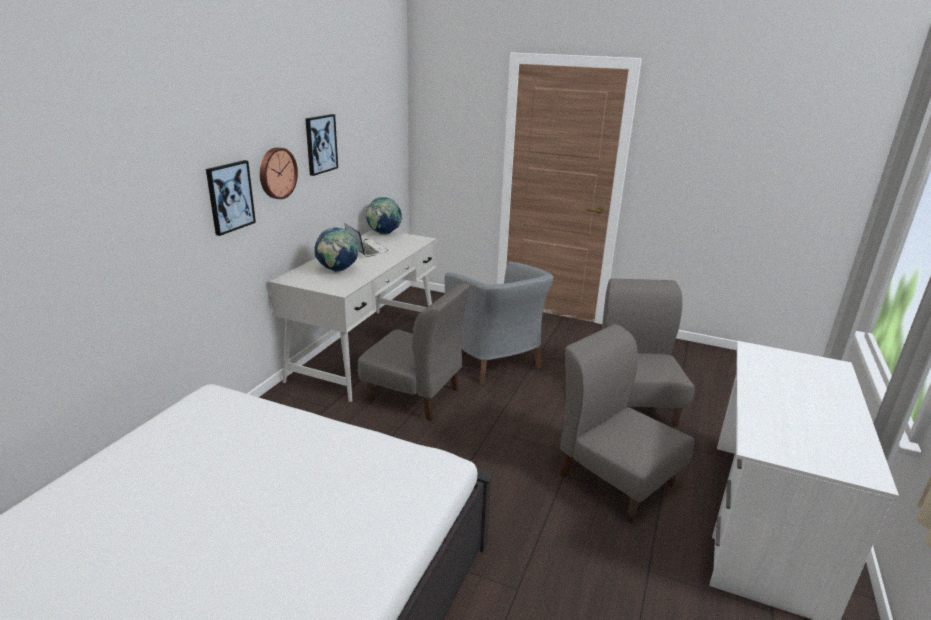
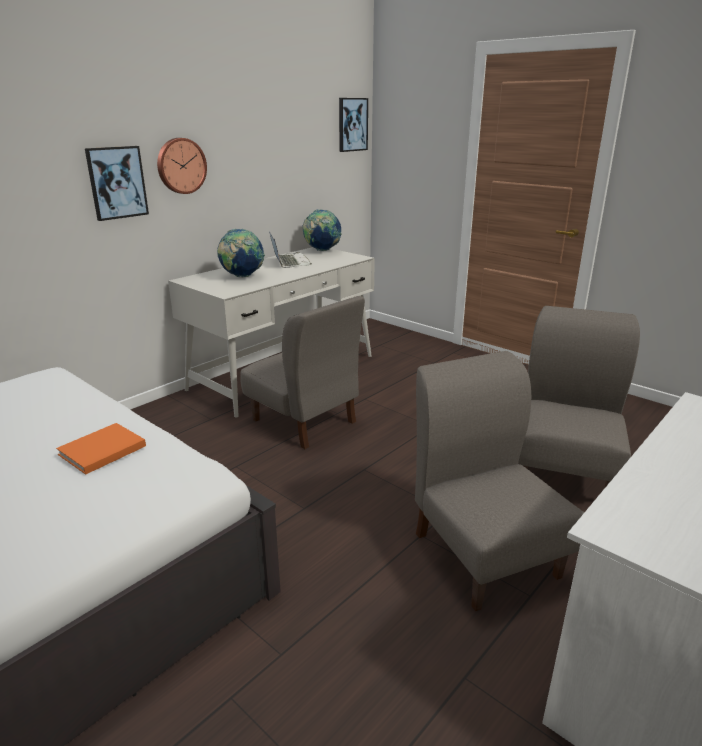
camera: 20 degrees right, 0 degrees up
(320, 144) = (243, 142): picture -> picture (352, 124)
(338, 458) = (100, 451): none -> orange book
(495, 361) = (415, 400): grey armchair -> none

